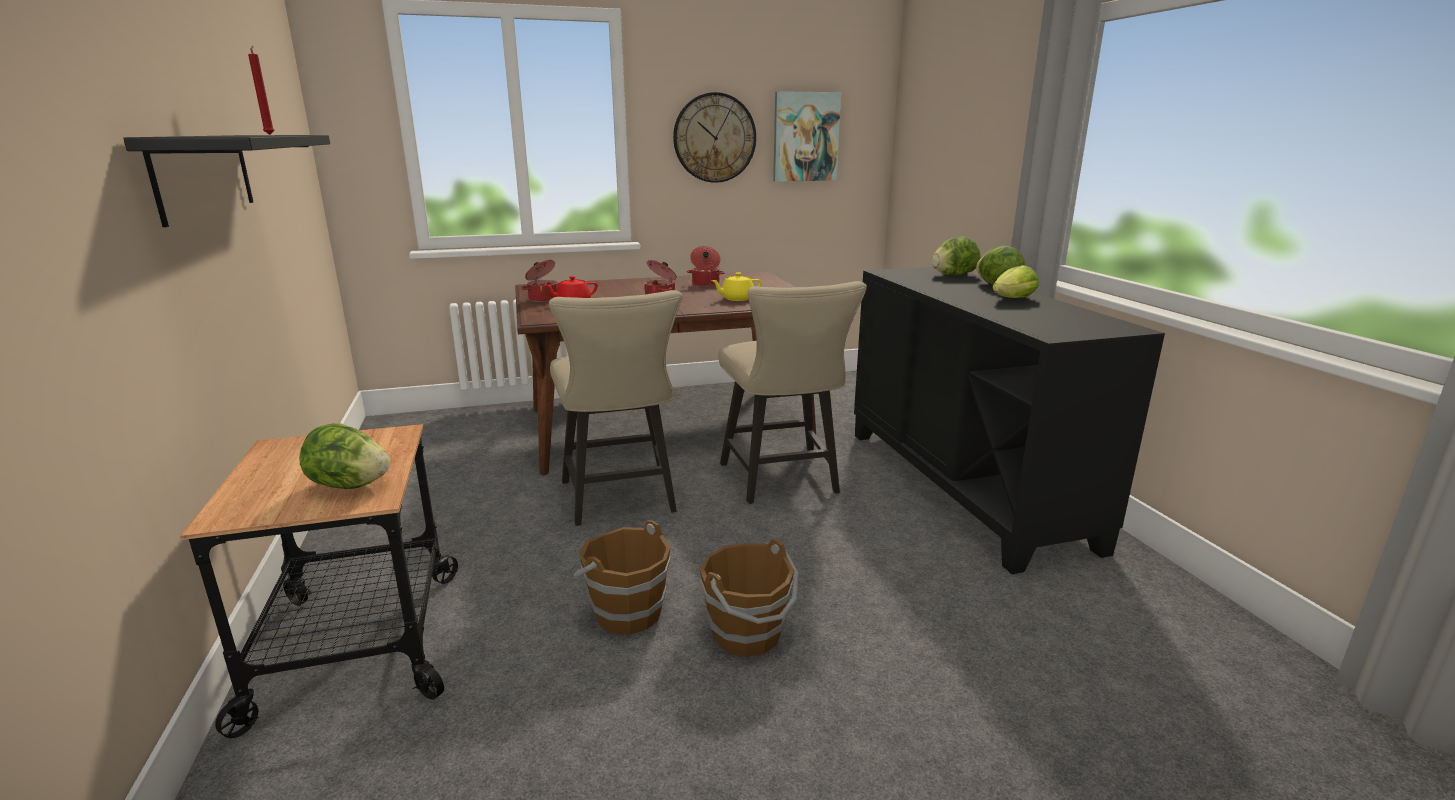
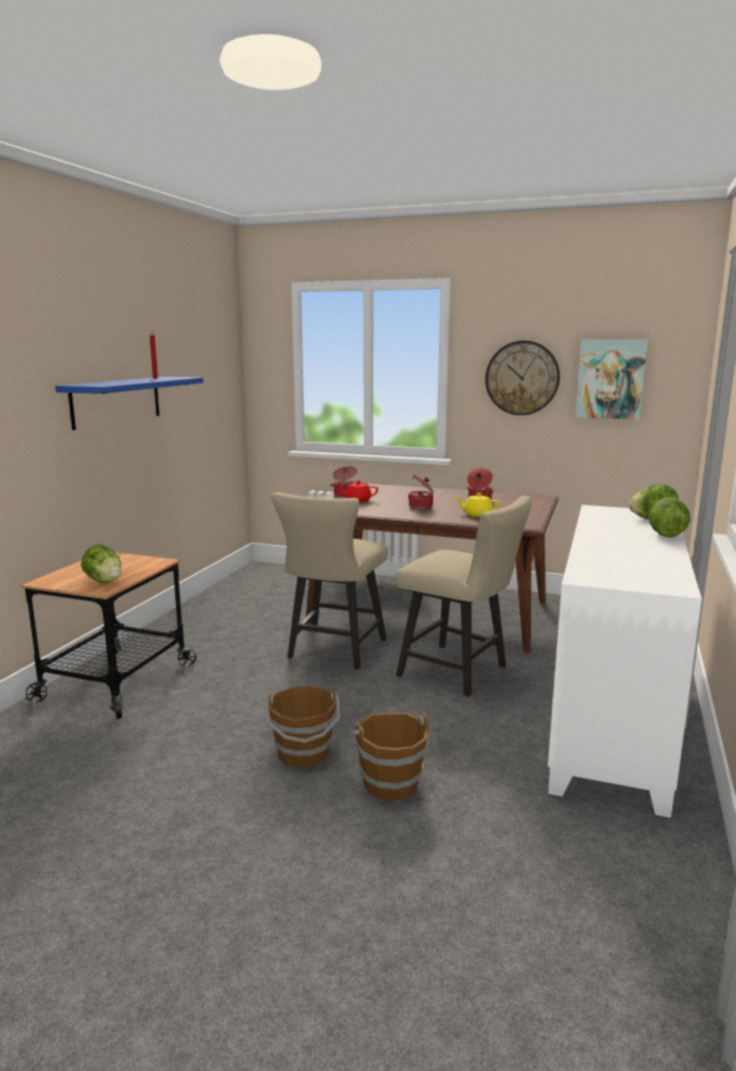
camera: 35 degrees right, 5 degrees down
(204, 175) = (117, 401): black shelf -> blue shelf
(626, 612) = (253, 715): brown bucket -> brown bucket (390, 782)
(782, 481) = (460, 672): beige chair -> beige chair turned 75 degrees counterclockwise
(964, 486) = (612, 721): black cabinet -> white cabinet
(1013, 299) = (643, 548): lettuce -> none

